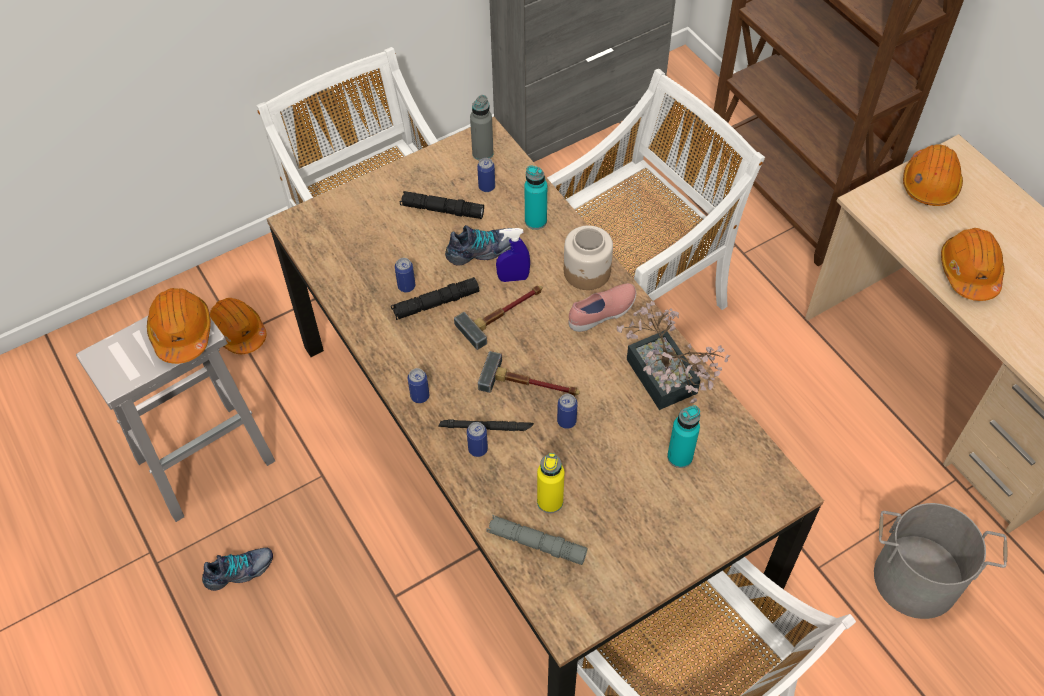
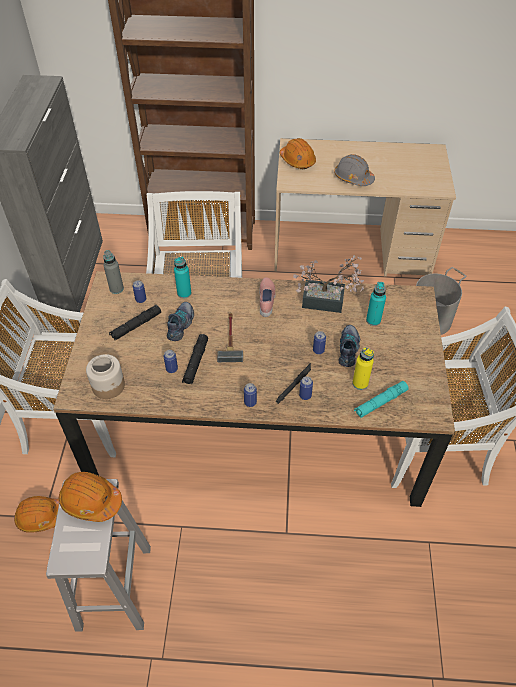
camera: 55 degrees left, 5 degrees down
(239, 571) = (207, 609): shoe -> shoe (348, 349)
(513, 278) = (211, 322): blue spray bottle -> none
(531, 385) = (284, 352): hammer -> none
(536, 543) = (380, 402): grey flashlight -> turquoise flashlight
(587, 272) = (236, 292): jar -> jar (109, 386)
(969, 272) = (353, 178): orange hard hat -> grey hard hat

